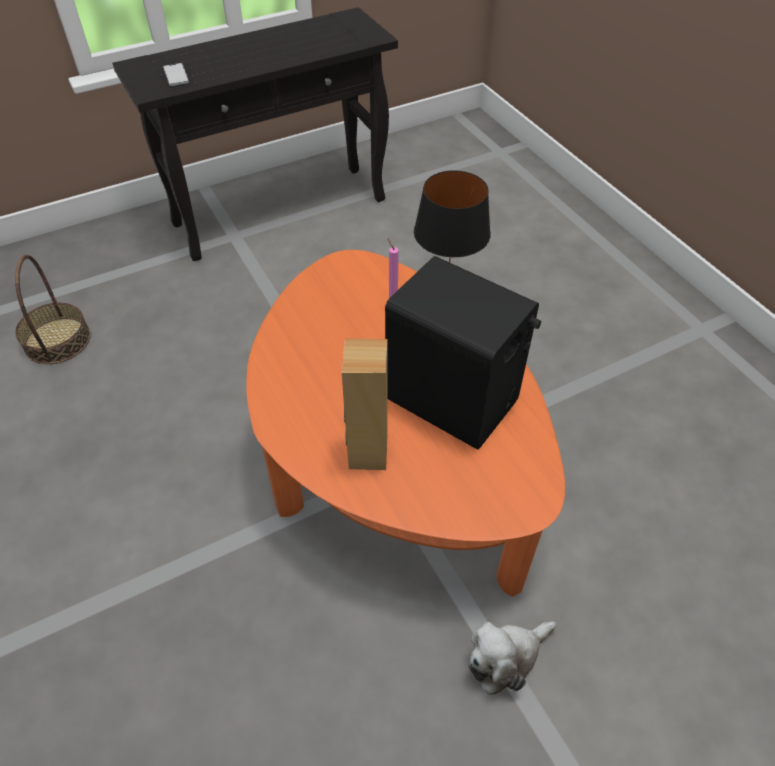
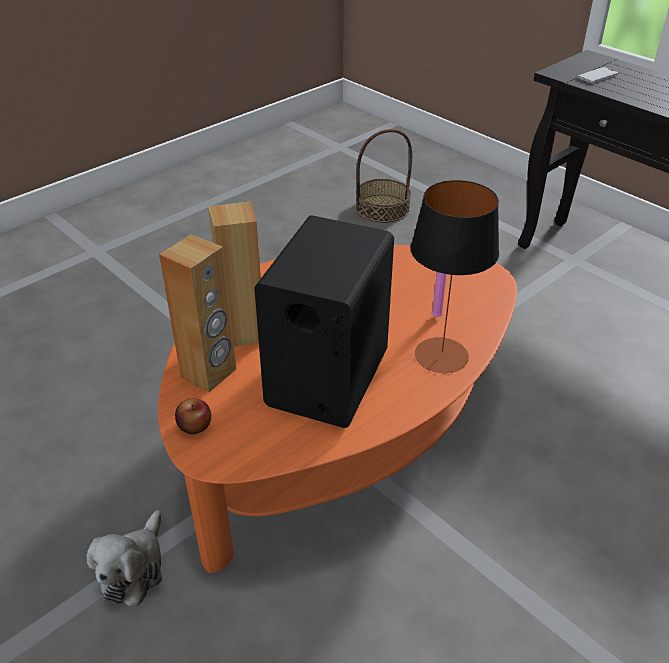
camera: 75 degrees right, 10 degrees down
(421, 489) = (209, 373): none -> brown speaker
(491, 510) = (195, 425): none -> apple
(506, 658) = (134, 568): plush toy -> plush toy turned 120 degrees counterclockwise

